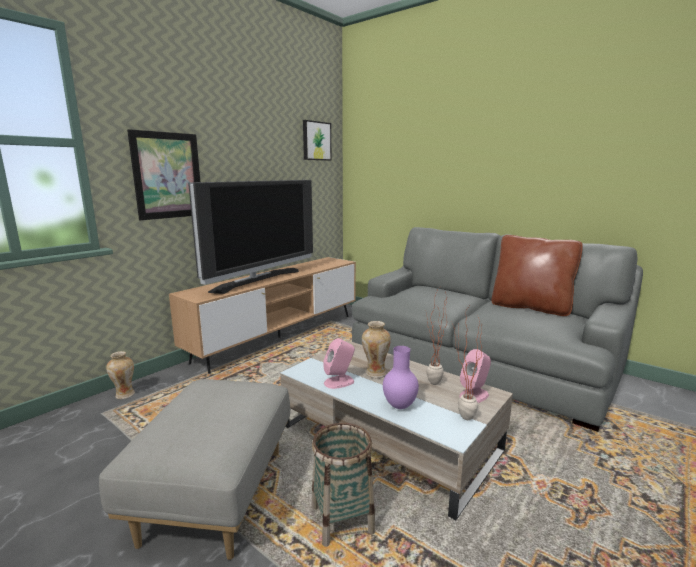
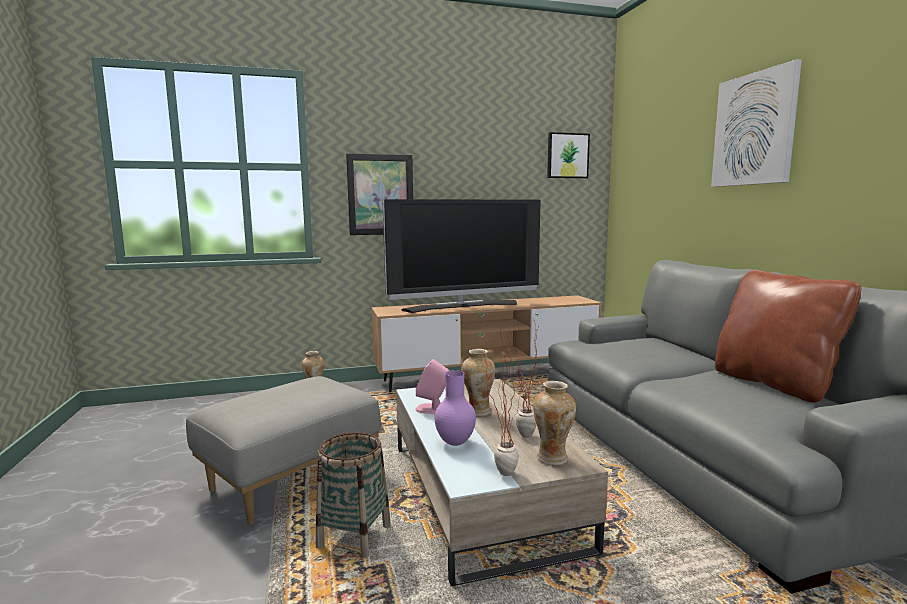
camera: 35 degrees right, 5 degrees down
(474, 395) = (553, 458): pink speaker -> vase
(476, 135) = (754, 129): none -> picture

